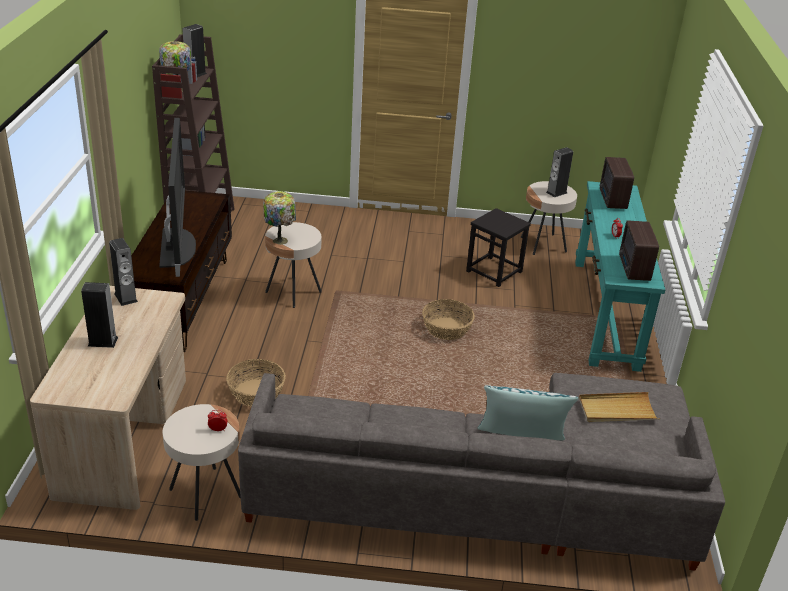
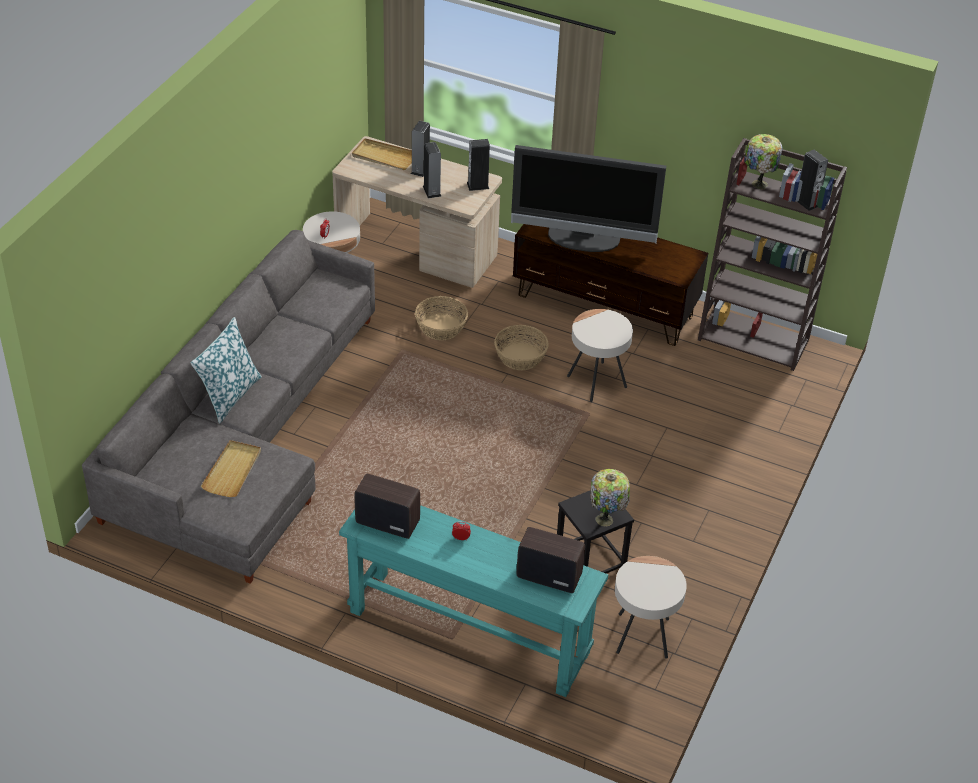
camera: 110 degrees right, 10 degrees up
(79, 374) = (384, 157): none -> beige tray
(280, 240) = (596, 317): table lamp -> table lamp (606, 520)
(446, 329) = (489, 479): basket -> basket (521, 356)
(556, 192) = (648, 586): speaker -> speaker (432, 191)

